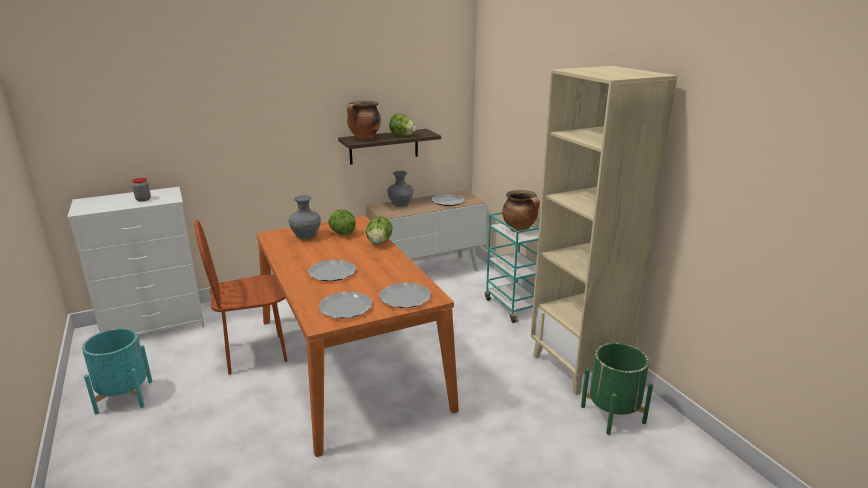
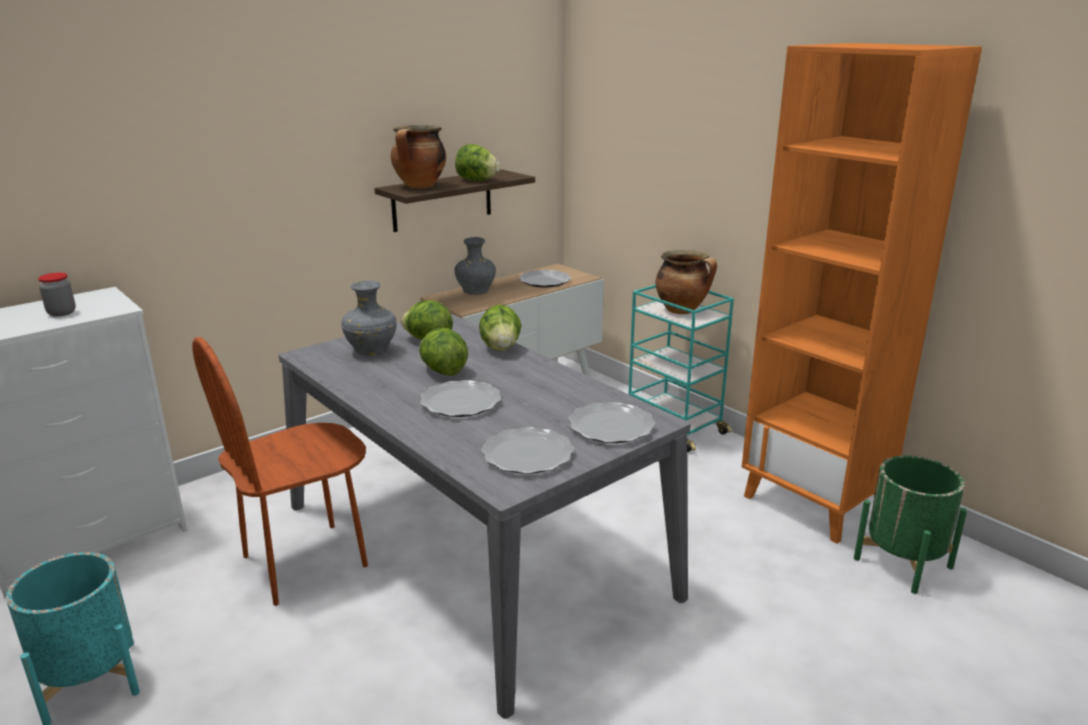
camera: 15 degrees left, 0 degrees up
(336, 253) = (443, 371): none -> lettuce
(349, 361) = (472, 548): orange dining table -> grey dining table
(578, 367) = (815, 503): beige bookcase -> orange bookcase

